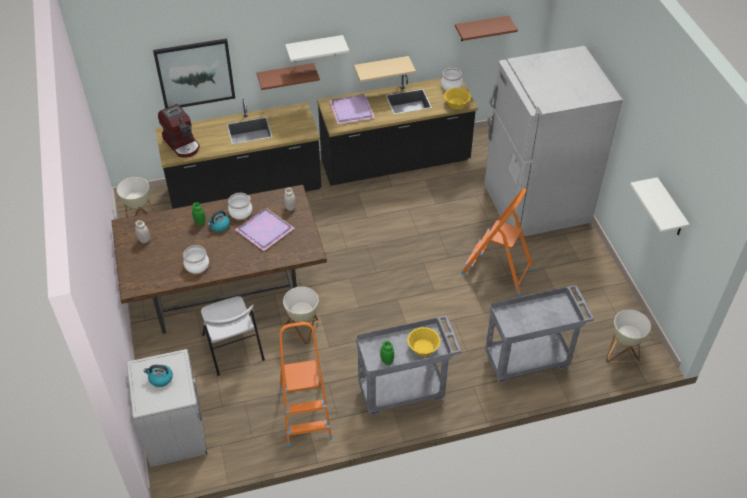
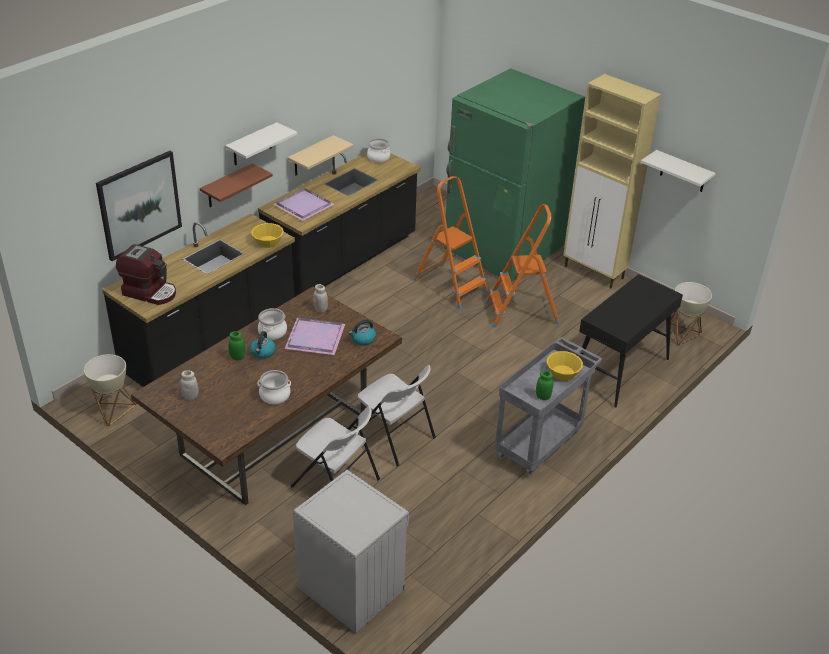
camera: 35 degrees left, 10 degrees down
(160, 379) = (347, 508): kettle -> kettle (363, 339)
(303, 331) = (393, 436): planter -> white chair
(305, 412) = (465, 504): orange step ladder -> orange step ladder (451, 286)
(456, 103) = (398, 169): yellow bowl -> yellow bowl (268, 241)
(481, 28) = (389, 89): brown shelf -> none
(530, 362) = (619, 371): grey cart -> black console table
(536, 204) = (504, 249): white fridge -> green fridge
(596, 260) = (594, 273): none -> beige cabinet

